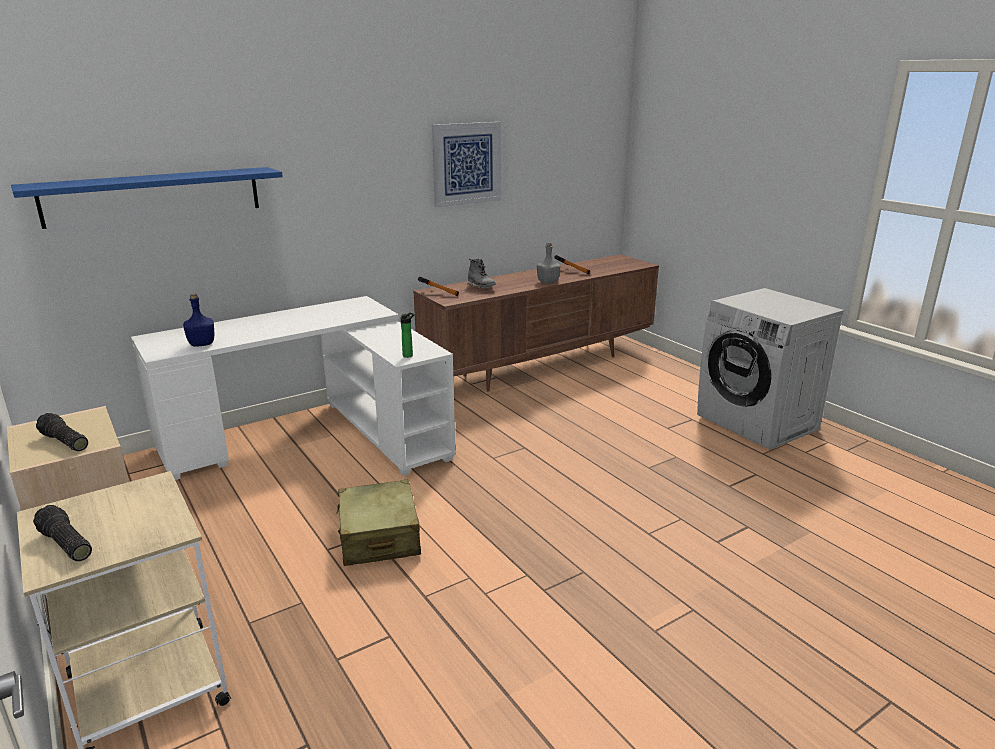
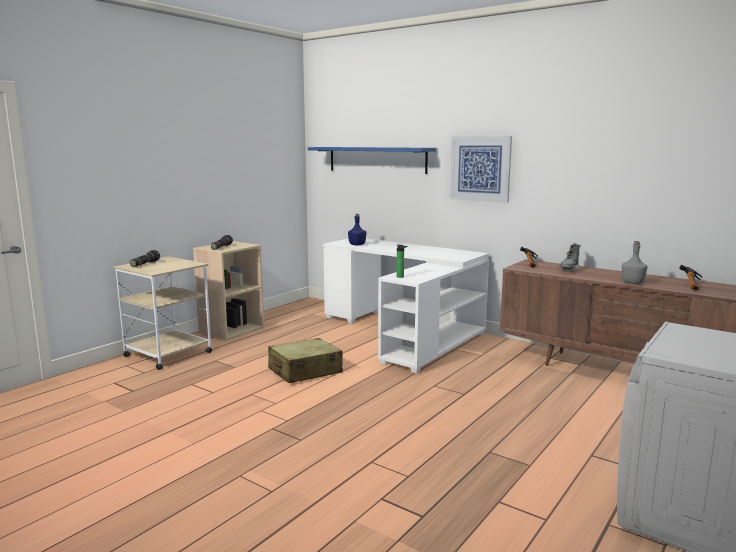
camera: 70 degrees right, 10 degrees down
(467, 164) = (596, 158): picture -> picture (480, 168)

